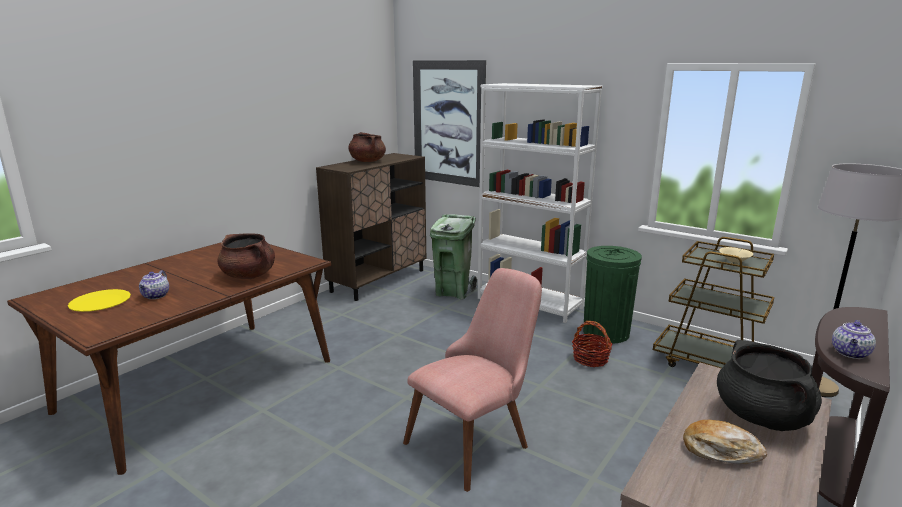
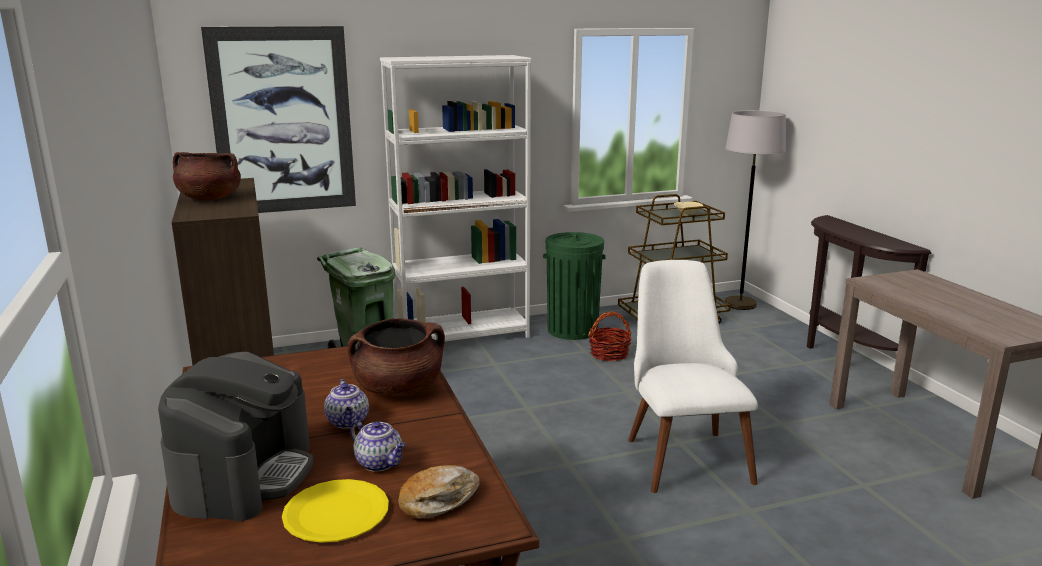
camera: 55 degrees left, 0 degrees up
(133, 277) = (244, 475): none -> coffee machine
(477, 438) = (681, 451): pink chair -> white chair
(720, 451) = (966, 310): bread -> bread (438, 501)
(762, 417) = (930, 289): black cooking pot -> none
(850, 353) = (882, 241): teapot -> teapot (348, 422)

